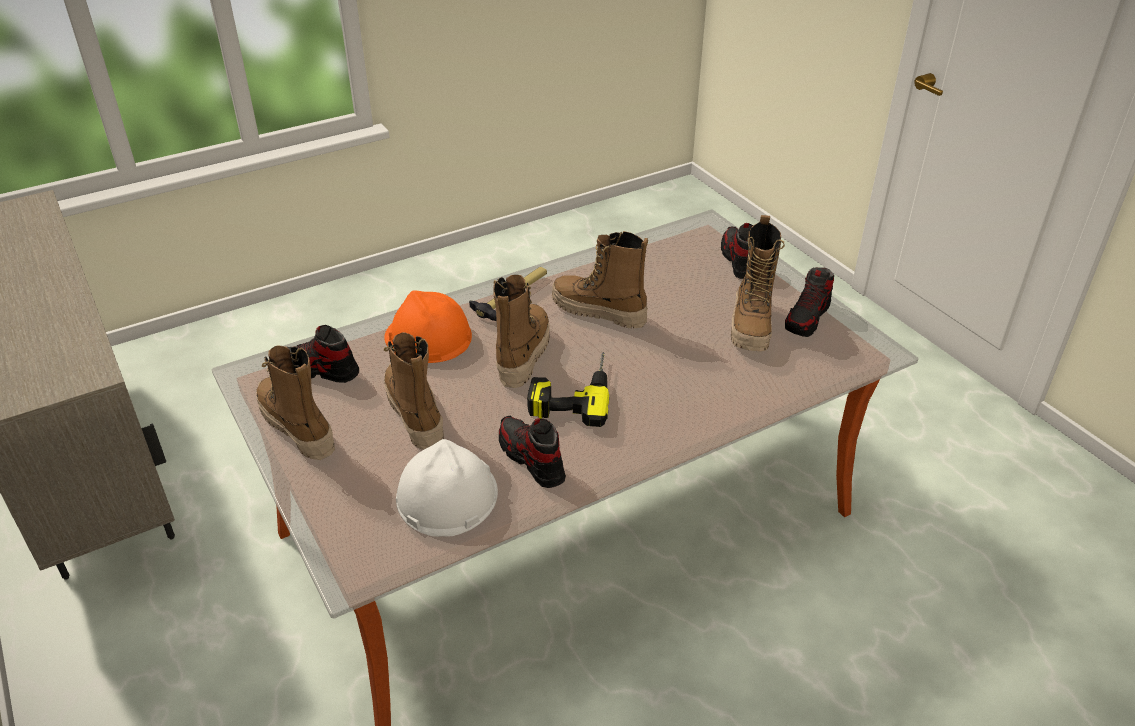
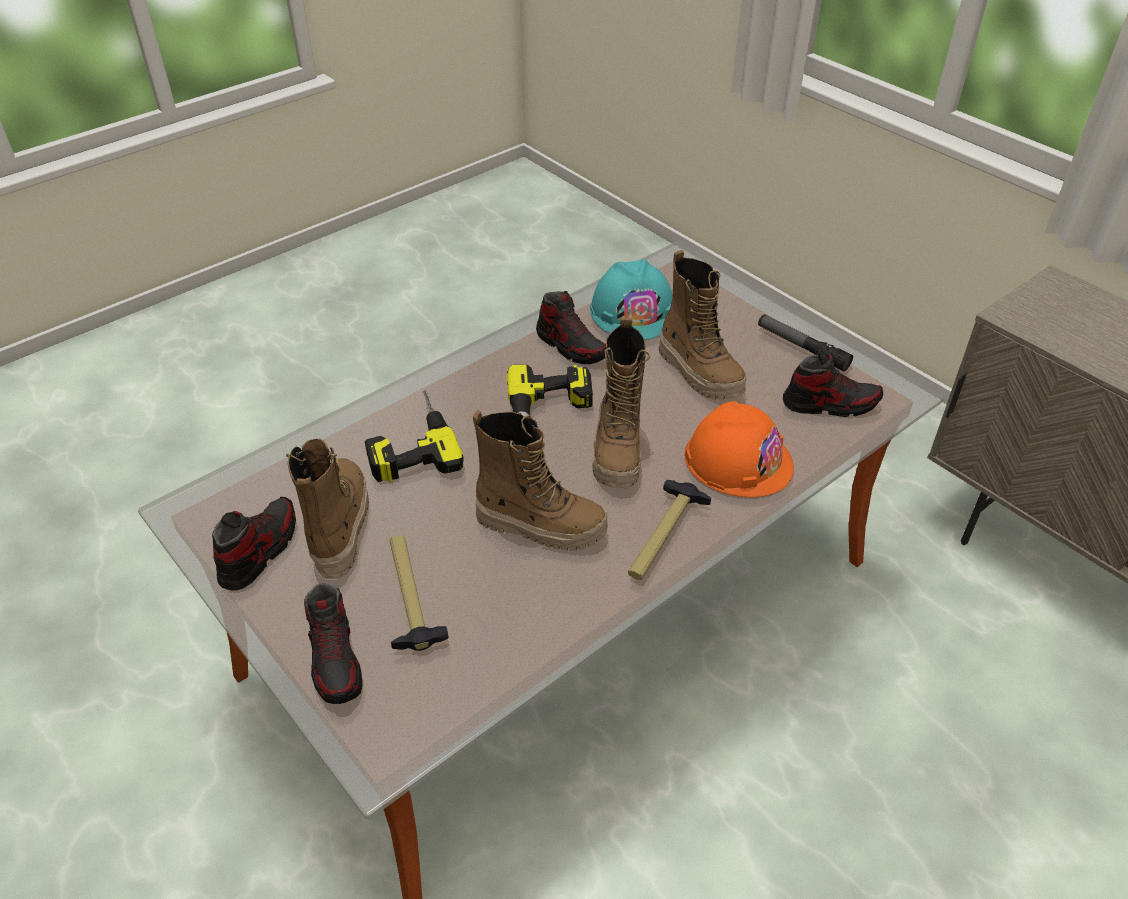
camera: 170 degrees right, 5 degrees up
(296, 427) = (802, 348): boot -> flashlight
(446, 495) = (633, 311): white hard hat -> turquoise hard hat
(695, 284) = (409, 596): none -> hammer
(701, 380) = (409, 443): none -> power drill

